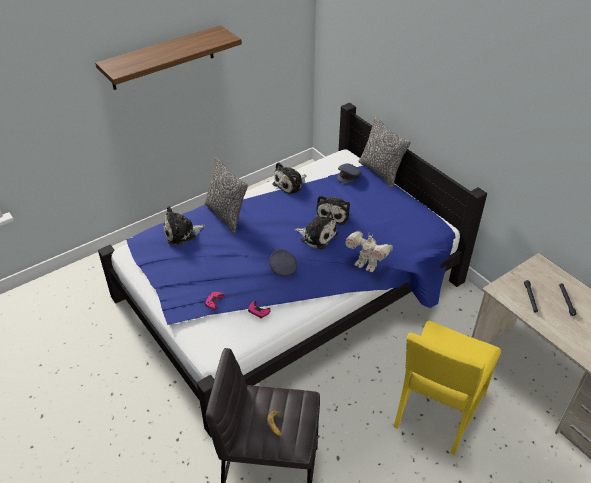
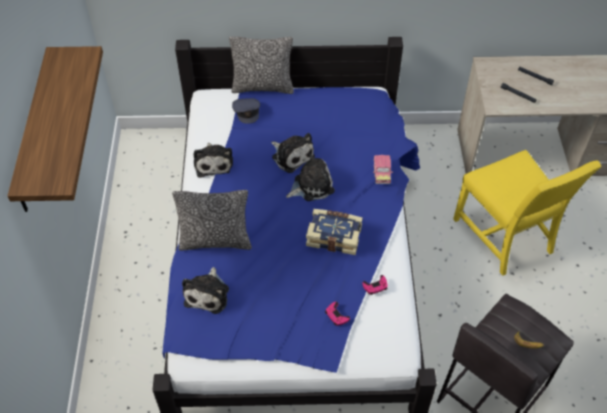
camera: 55 degrees left, 10 degrees up
(282, 267) = (334, 235): grey cap -> book
(366, 265) = (381, 172): toy robot -> toy car

